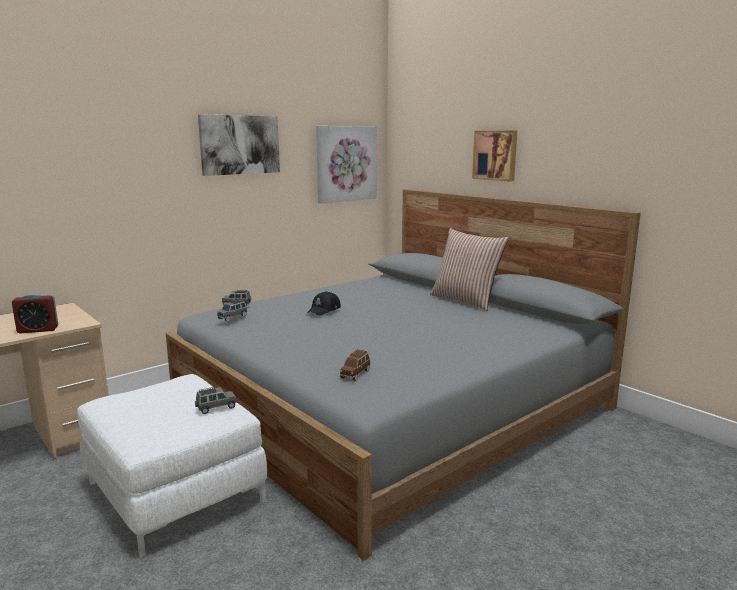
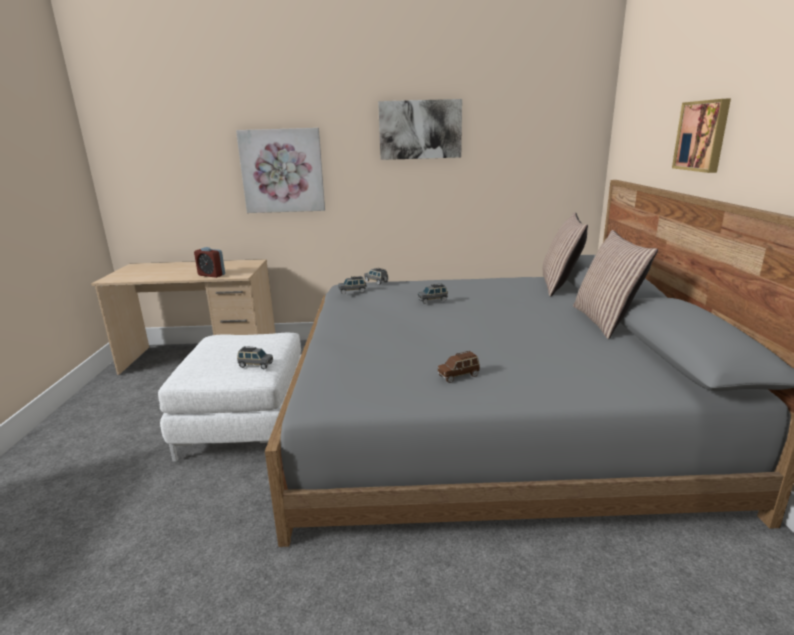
camera: 40 degrees right, 5 degrees up
(324, 310) = (433, 300): black cap -> grey toy car
(346, 163) = (548, 149): picture -> picture (282, 171)
(355, 374) = (349, 369): brown toy car -> brown toy car (459, 376)
(395, 282) = (560, 285): none -> pillow

